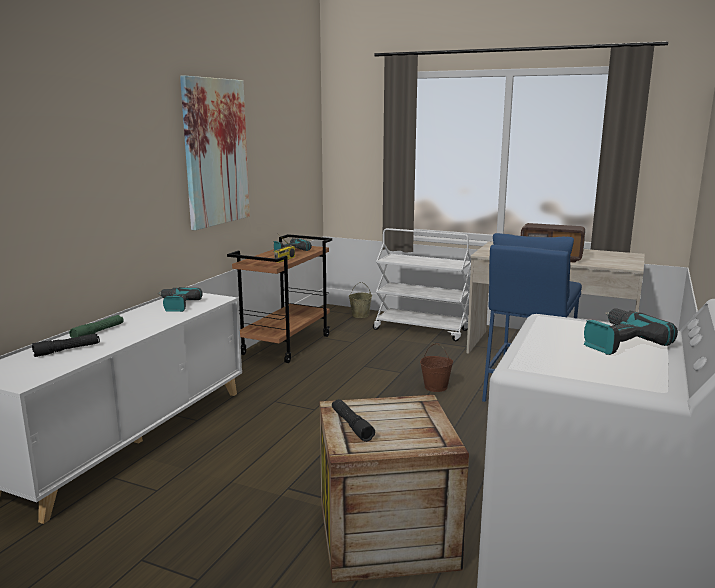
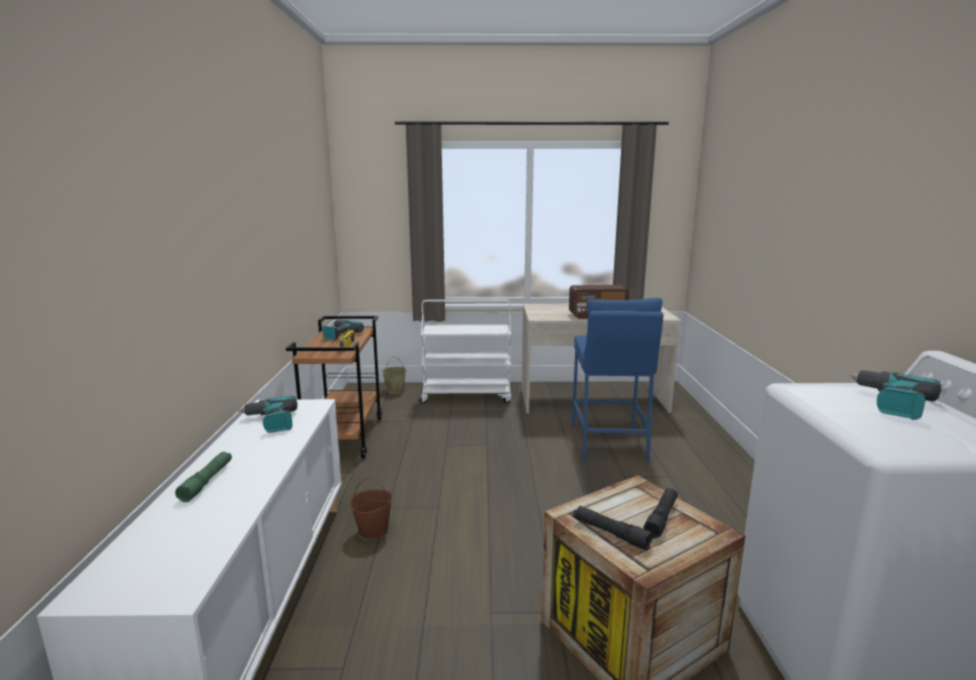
camera: 25 degrees left, 0 degrees up
(67, 350) = (191, 520): black flashlight -> black flashlight (661, 518)
(215, 152) = (267, 231): picture -> none
(436, 387) = (532, 455): brown bucket -> brown bucket (374, 530)

